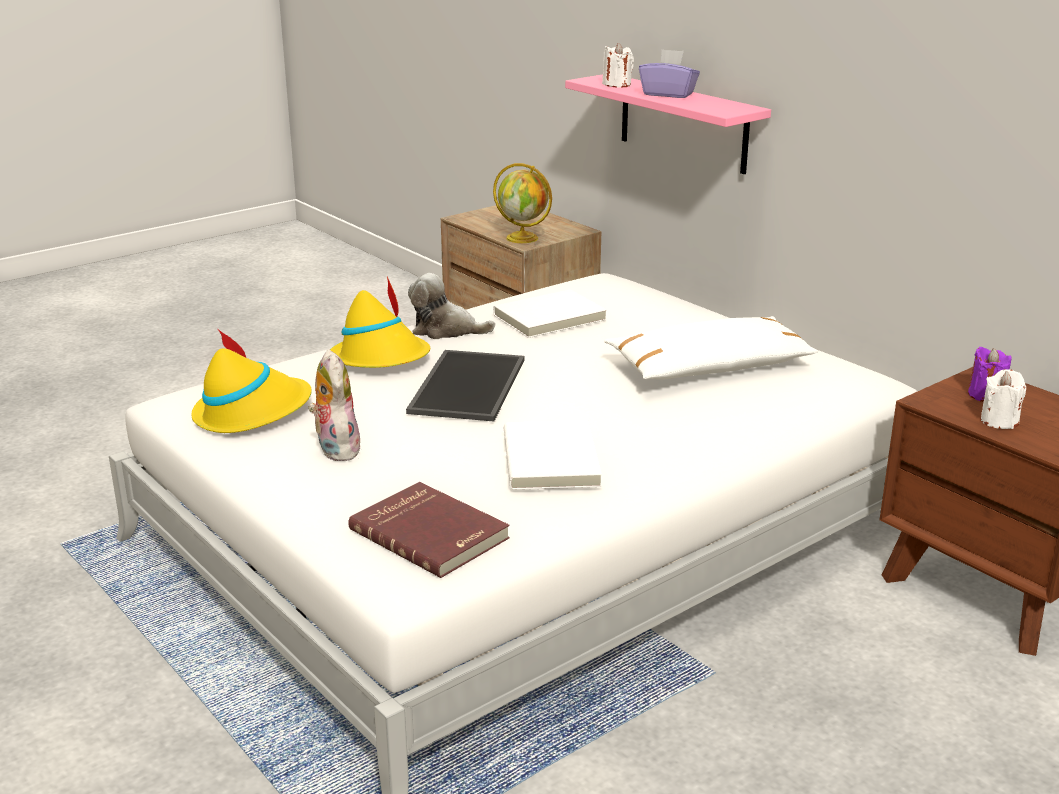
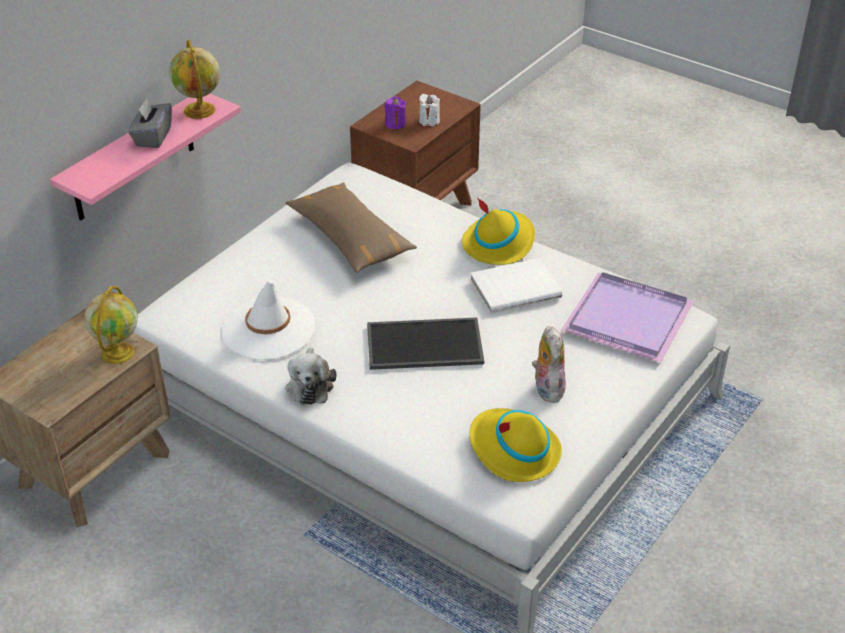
camera: 105 degrees left, 15 degrees up
(335, 449) = (546, 388): plush toy -> plush toy turned 120 degrees clockwise
(381, 359) = (386, 406): yellow hat -> yellow hat (499, 243)
(431, 533) = (625, 320): red book -> purple tray
(550, 318) = (268, 329): white book -> white hat
(617, 84) = (113, 167): white candle -> none
(668, 94) = (152, 137): purple tissue box -> grey tissue box
(710, 367) = (350, 238): white pillow -> brown pillow
(718, 106) = (200, 111): none -> globe

